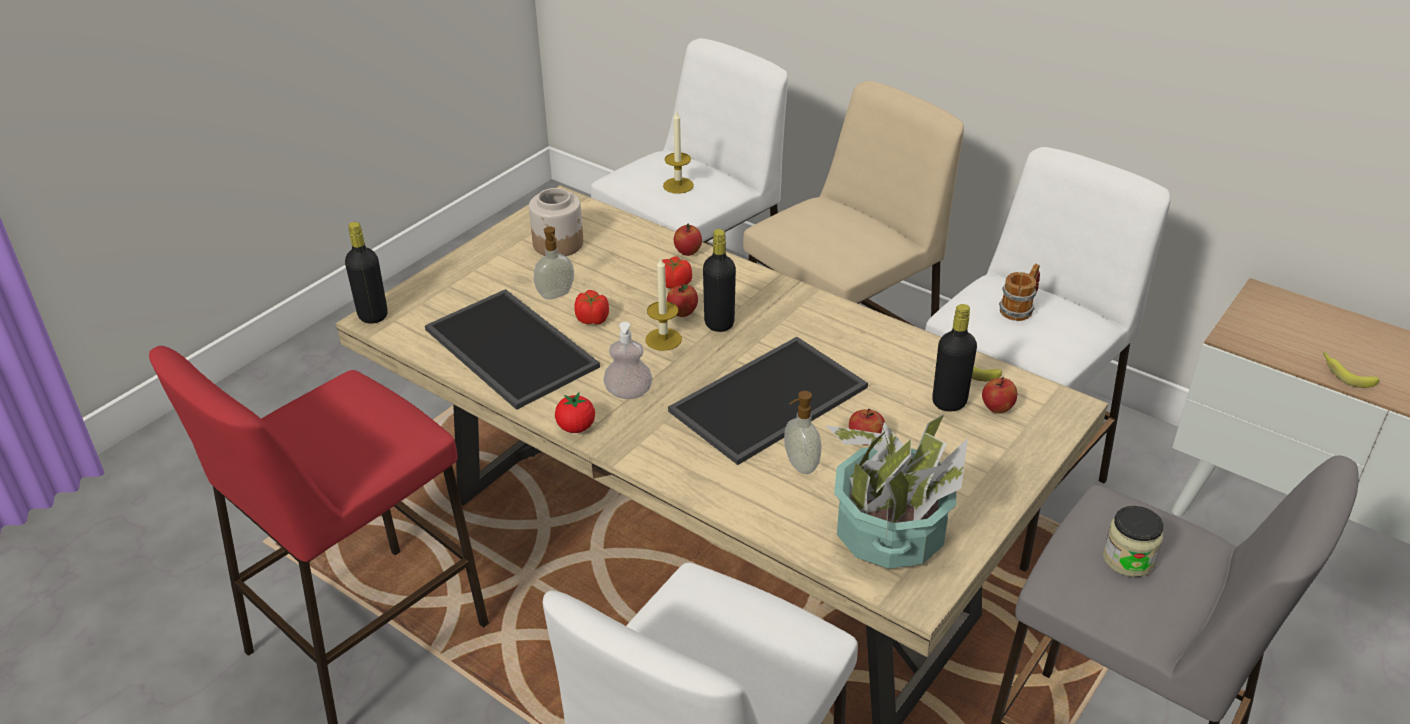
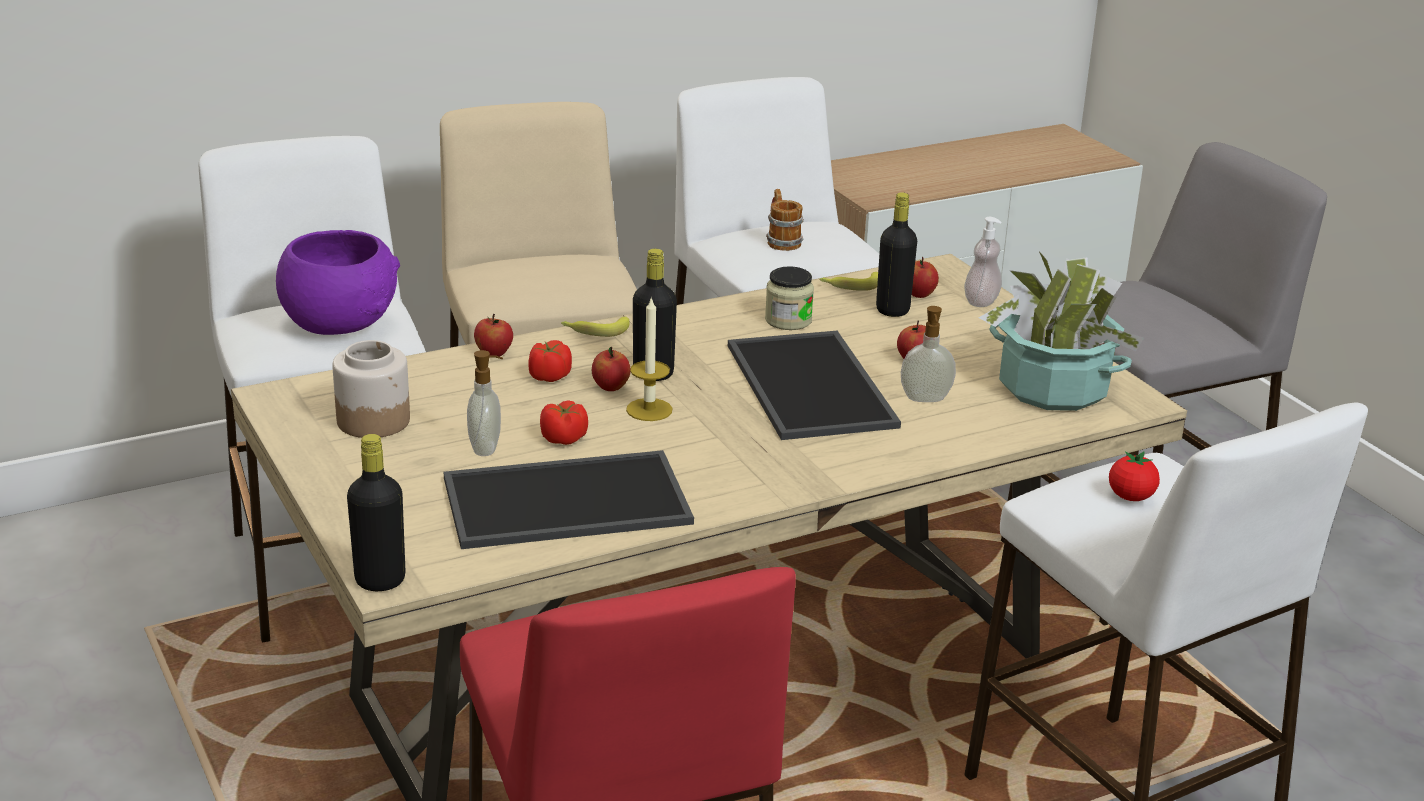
camera: 65 degrees left, 10 degrees down
(576, 427) = (761, 496): tomato -> tomato (1131, 497)
(628, 393) = (727, 452): soap dispenser -> soap dispenser (981, 301)
(678, 185) = (340, 323): candle -> purple bowl
(1128, 559) = (1145, 311): jar -> jar (788, 320)
(1345, 373) = (956, 182): banana -> banana (595, 330)

